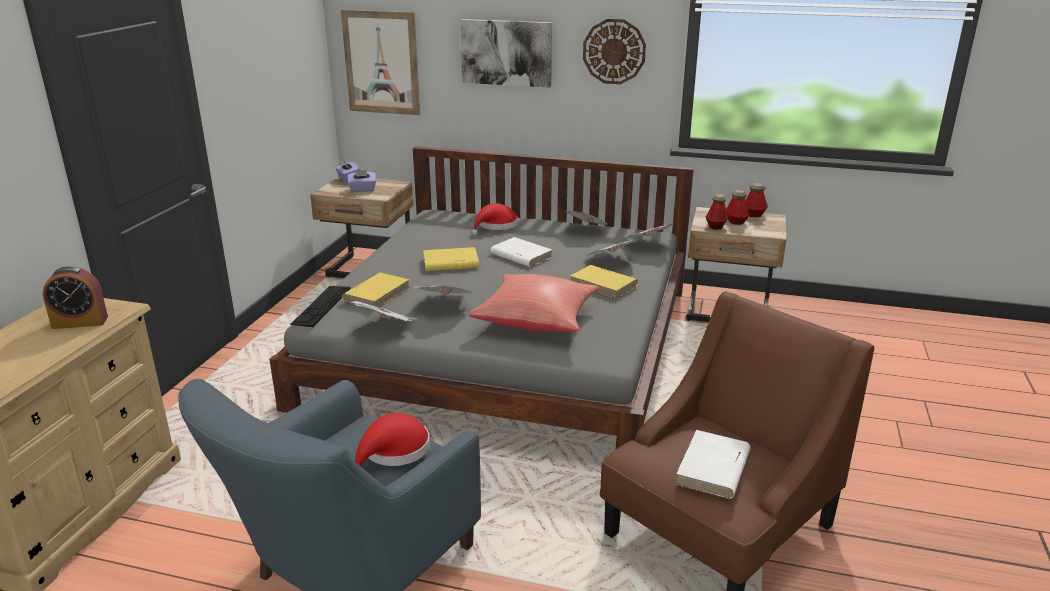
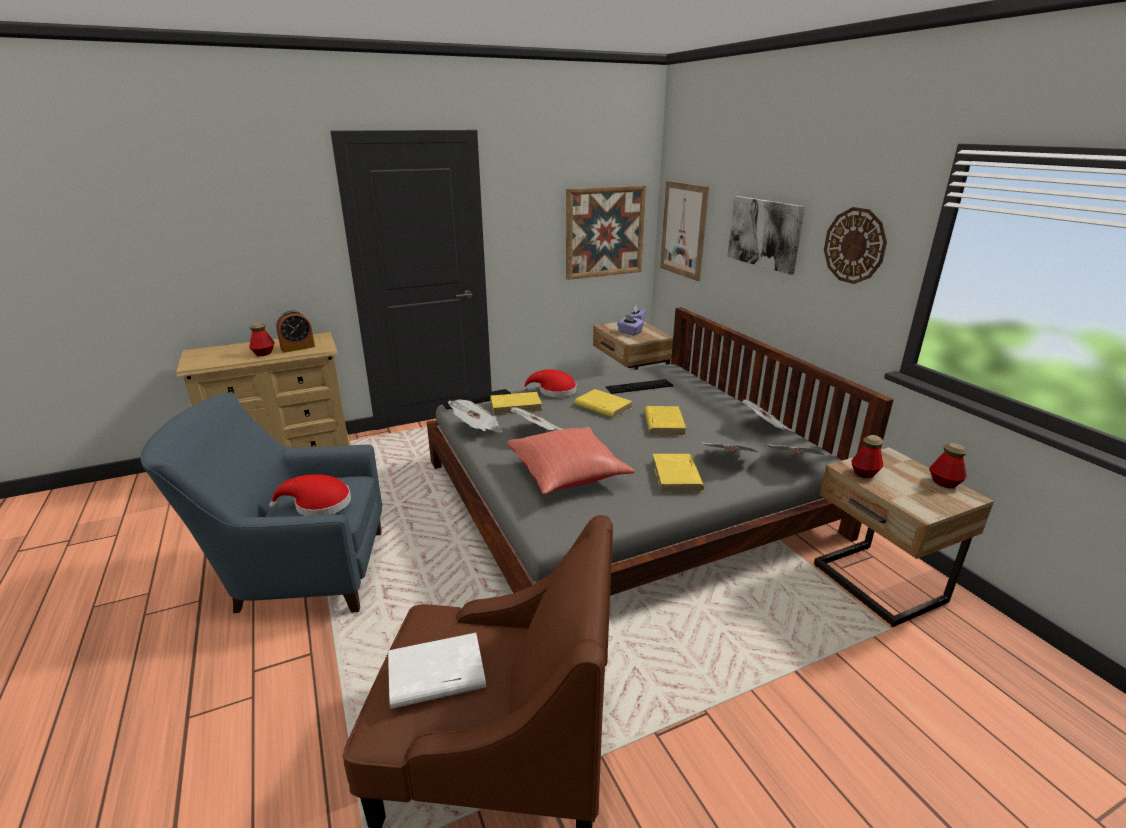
camera: 50 degrees right, 0 degrees up
(80, 322) = (298, 348): alarm clock -> alarm clock turned 75 degrees counterclockwise
(295, 79) = (605, 232): none -> picture
(442, 236) = (639, 386): none -> keyboard
(496, 226) = (694, 394): red hat -> red hat (554, 391)
(520, 255) = (664, 423): white book -> yellow book
(736, 222) = (901, 480): bottle -> bottle (264, 353)

